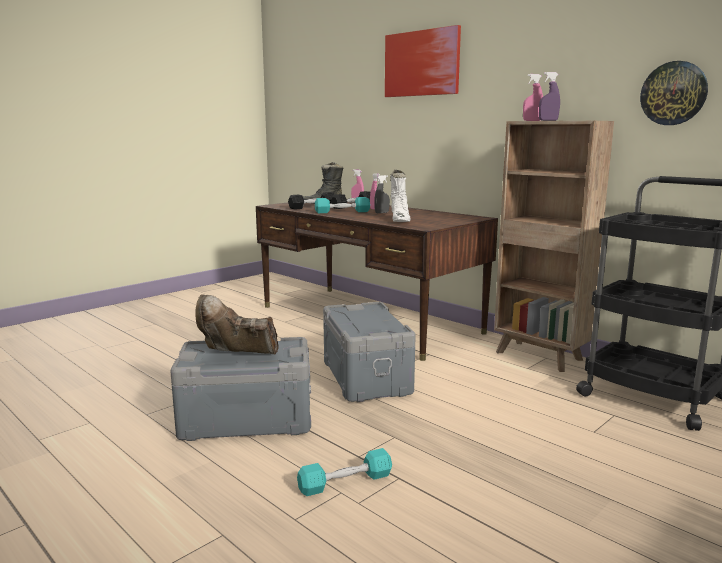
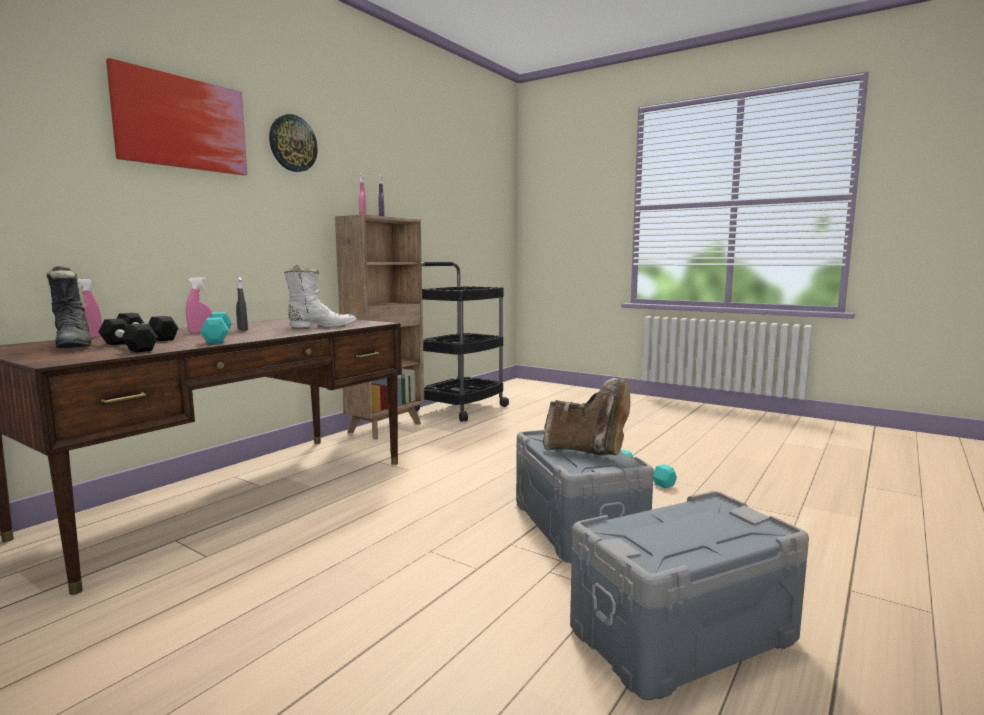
camera: 100 degrees left, 5 degrees down
(237, 356) = (588, 451): brown boot -> brown boot turned 60 degrees counterclockwise
(367, 377) = (446, 483): grey storage box -> grey storage box (680, 633)
(673, 93) = (412, 204): wall clock -> wall clock (292, 143)

